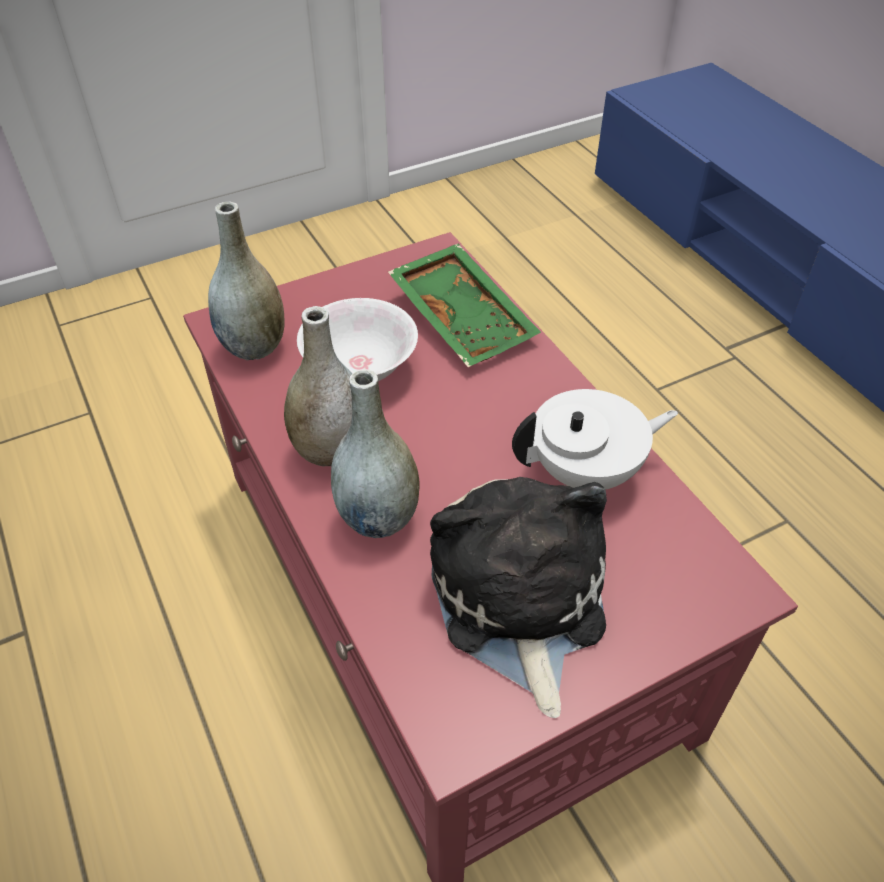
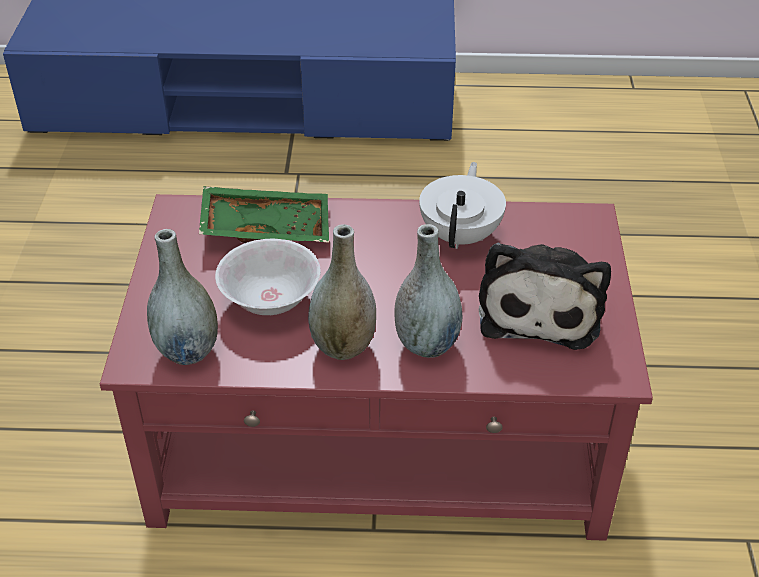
camera: 60 degrees left, 5 degrees down
(518, 602) = (540, 308): plush toy -> plush toy turned 105 degrees counterclockwise

